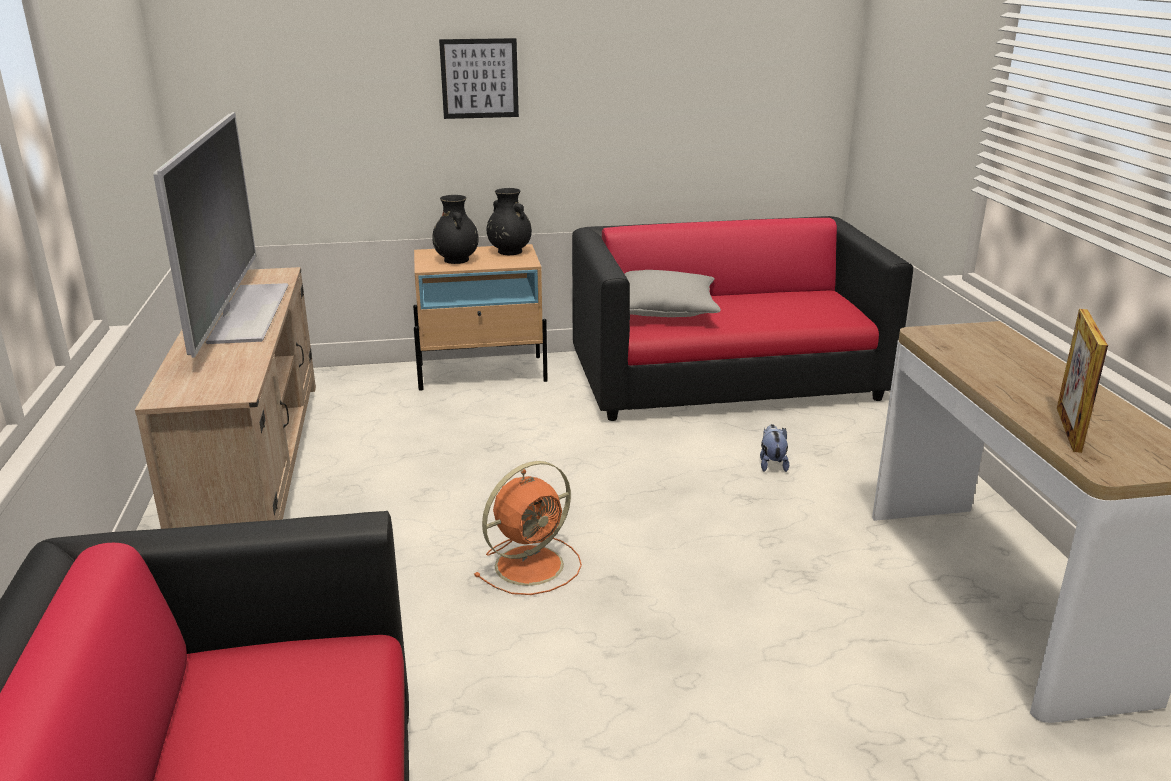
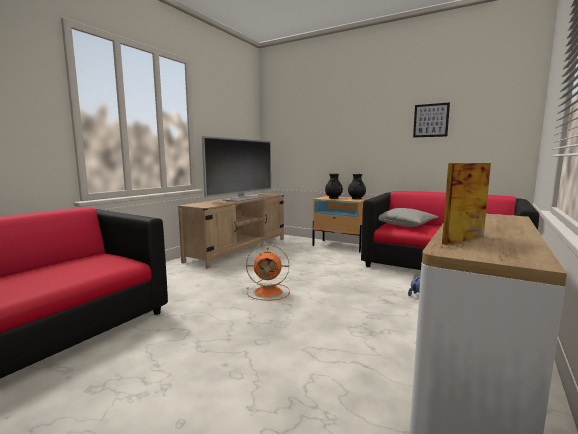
camera: 40 degrees right, 15 degrees down
(479, 78) = (354, 133): picture -> picture (431, 120)

